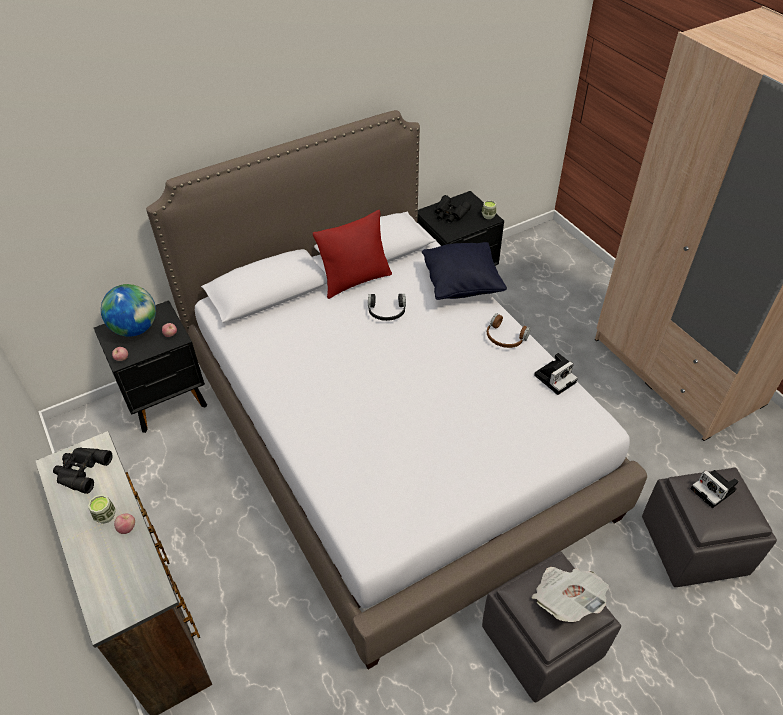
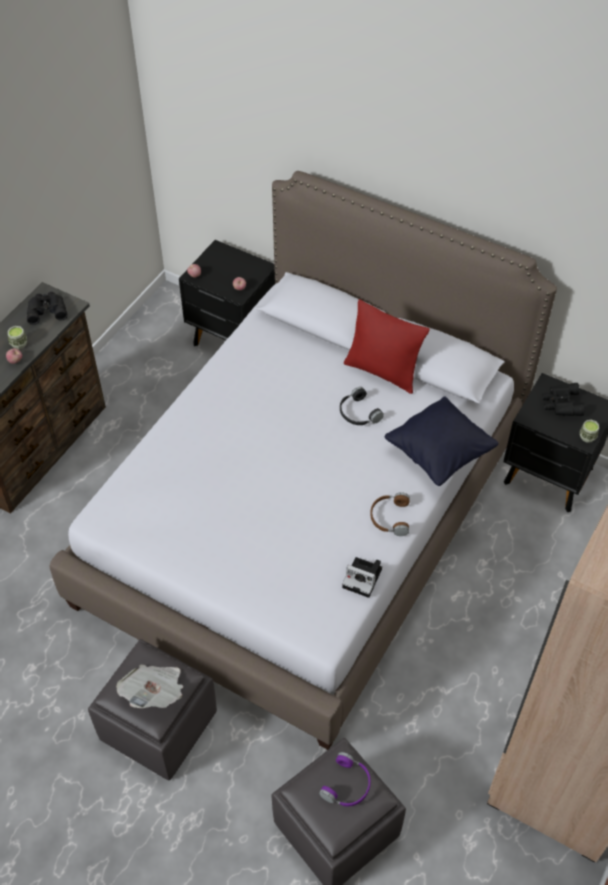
camera: 60 degrees right, 5 degrees up
(135, 328) = (231, 264): globe -> none
(714, 490) = (348, 785): camera -> purple headphones

